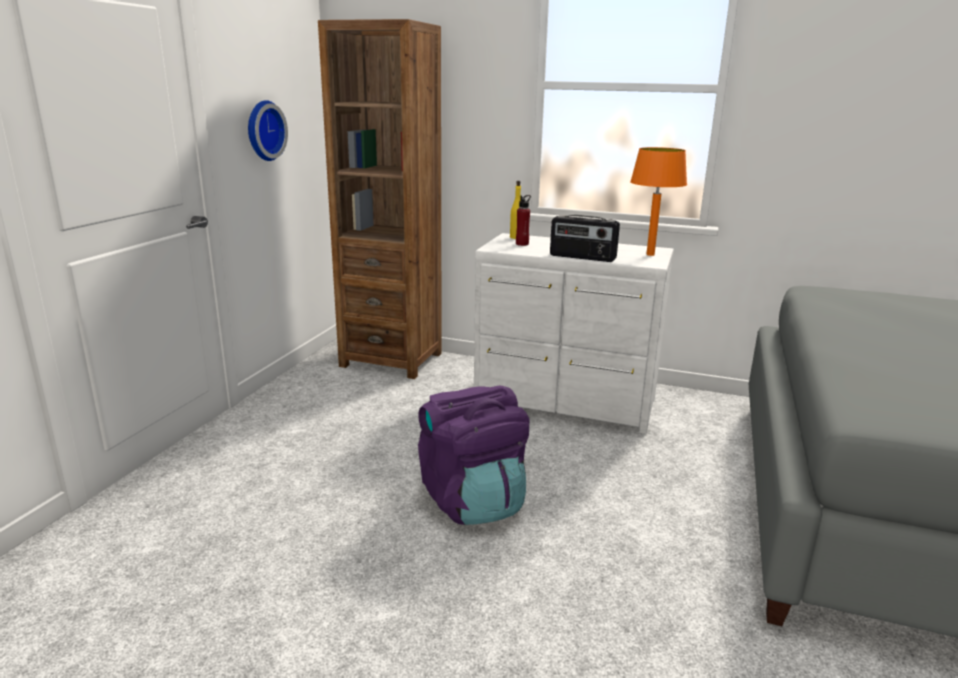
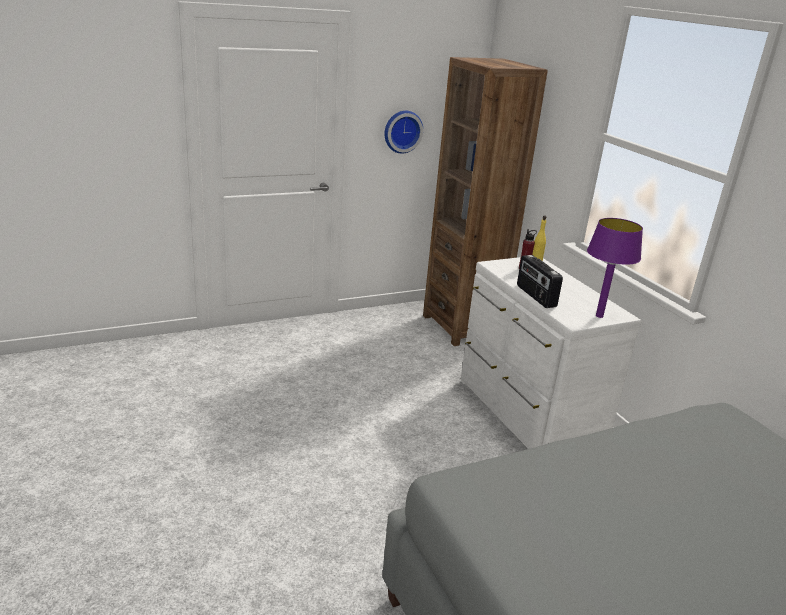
camera: 45 degrees right, 5 degrees up
(472, 500) = (358, 431): purple backpack -> none
(650, 254) = (599, 316): orange table lamp -> purple table lamp

